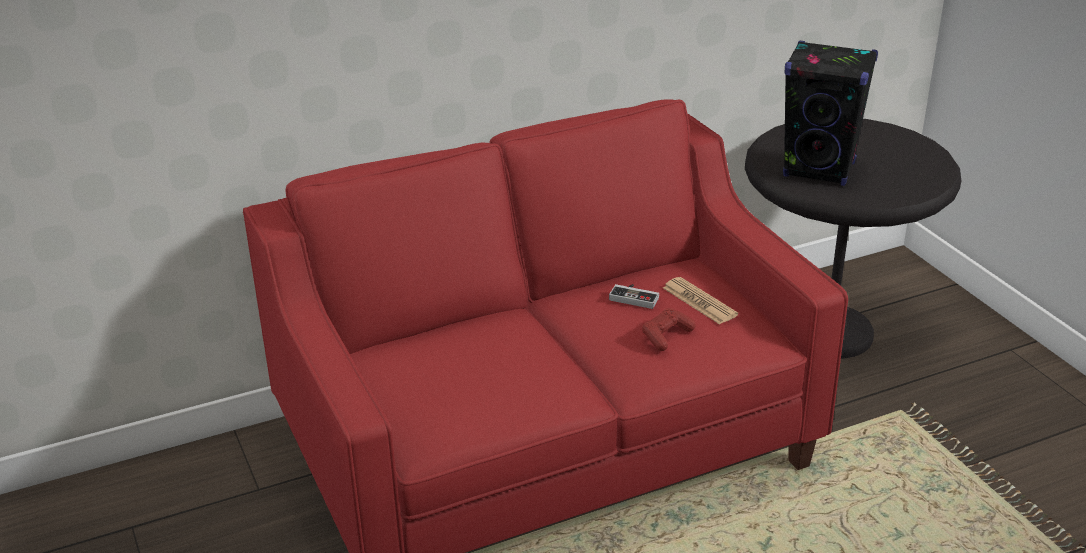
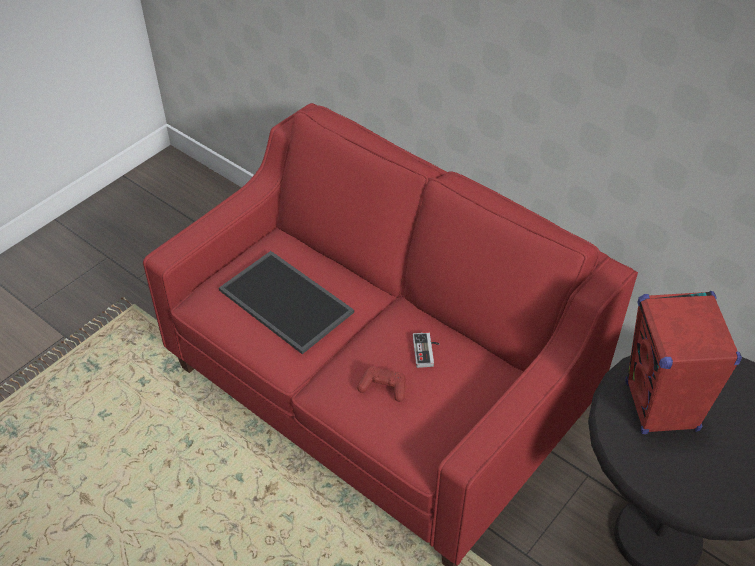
camera: 65 degrees right, 15 degrees up
(486, 368) = (288, 301): none -> tray
(699, 302) = (444, 394): newspaper -> none
(819, 170) = (661, 407): black speaker -> red speaker

